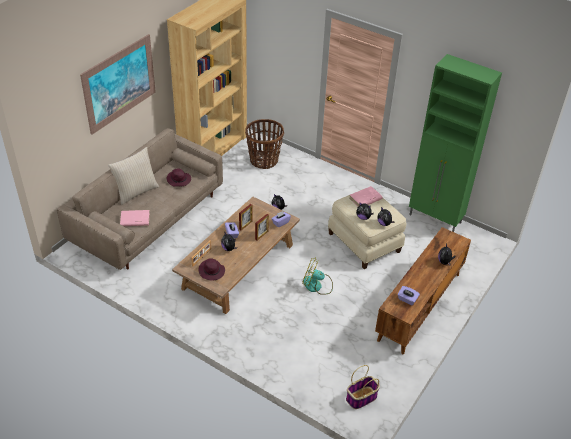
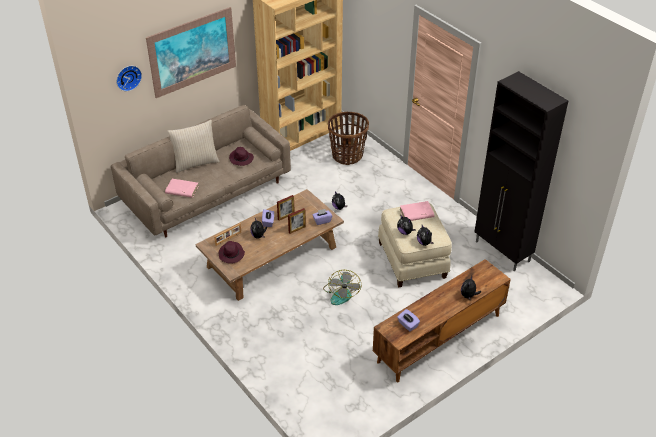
camera: 20 degrees right, 0 degrees up
(66, 117) = (128, 77): none -> wall clock
(317, 285) = (341, 293): fan -> fan turned 120 degrees counterclockwise
(361, 398) = (332, 414): basket -> none
(435, 219) = (502, 252): green cabinet -> black cabinet

